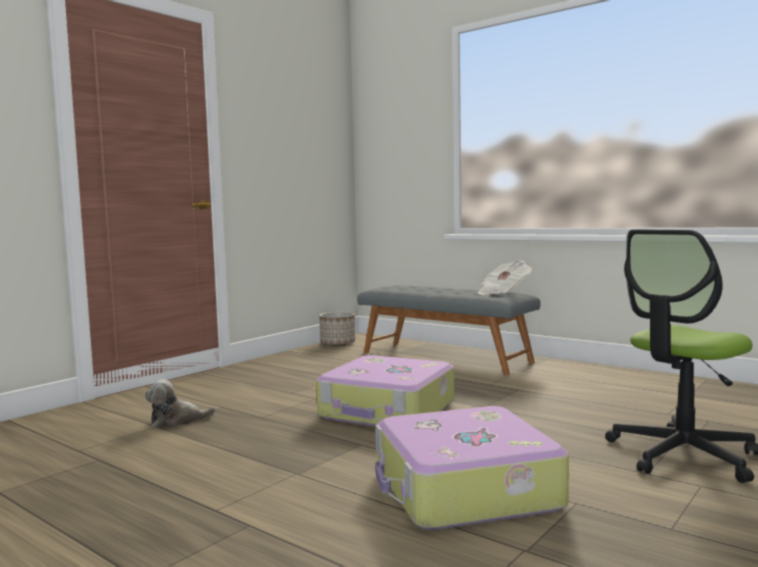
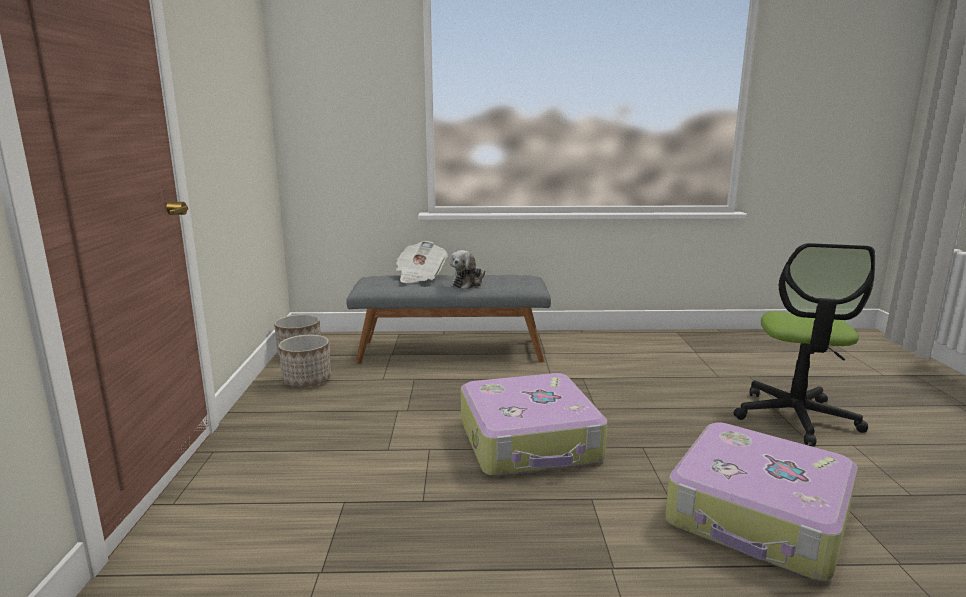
camera: 40 degrees left, 10 degrees up
(177, 421) = (330, 550): plush toy -> plush toy (468, 283)
(316, 355) = (307, 380): none -> planter
(503, 292) = (515, 277): newspaper -> newspaper (420, 277)

